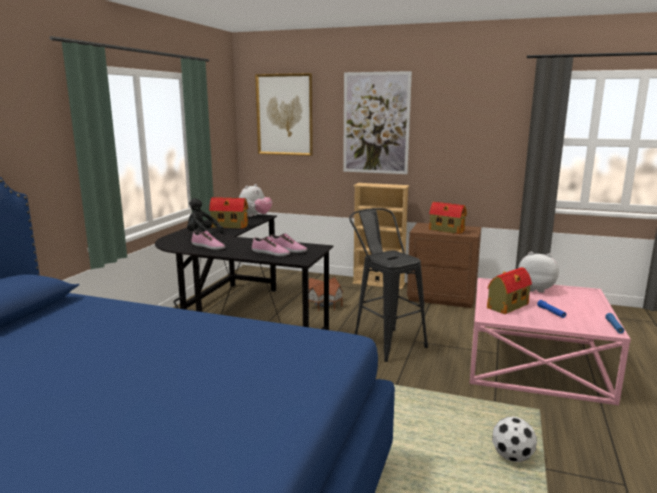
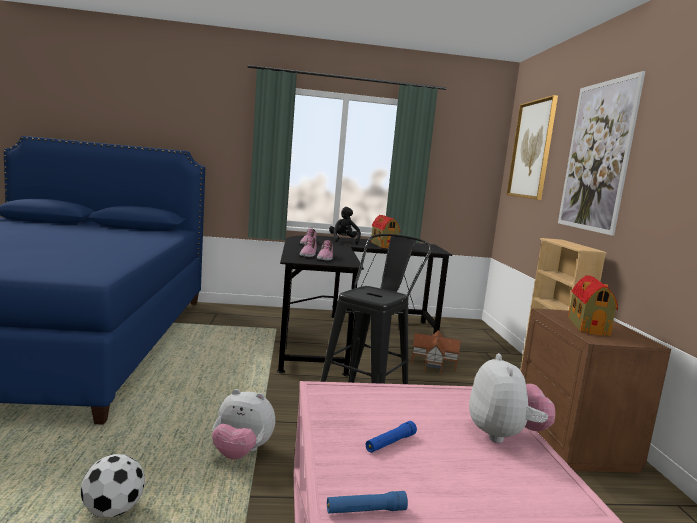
camera: 65 degrees right, 5 degrees down
(255, 216) = (434, 249): plush toy -> plush toy (241, 452)
(507, 306) = (382, 405): toy house -> none

